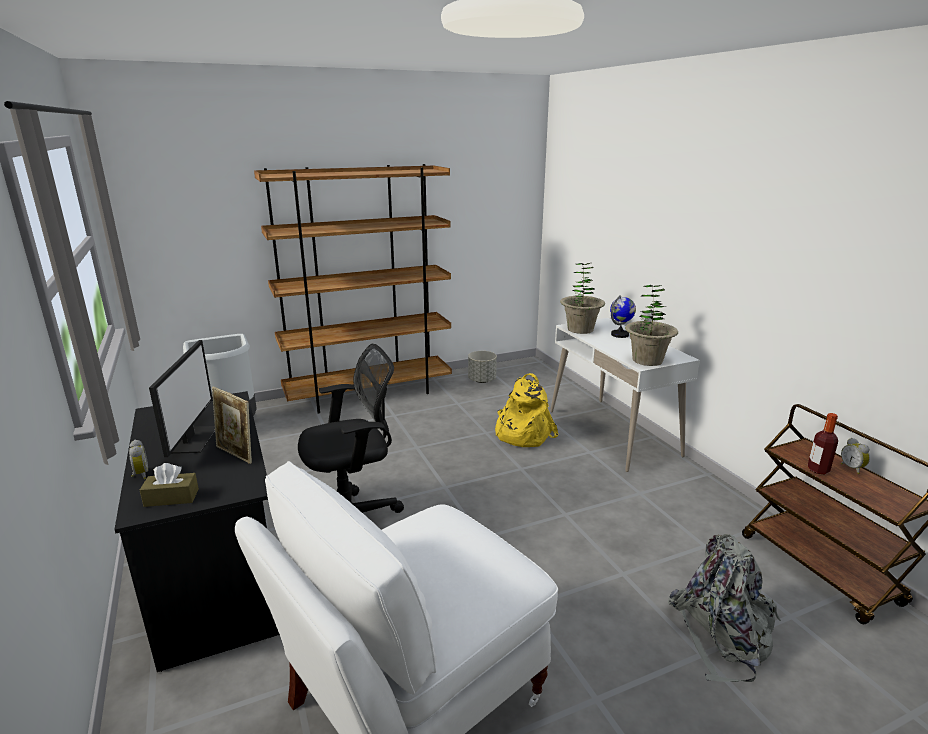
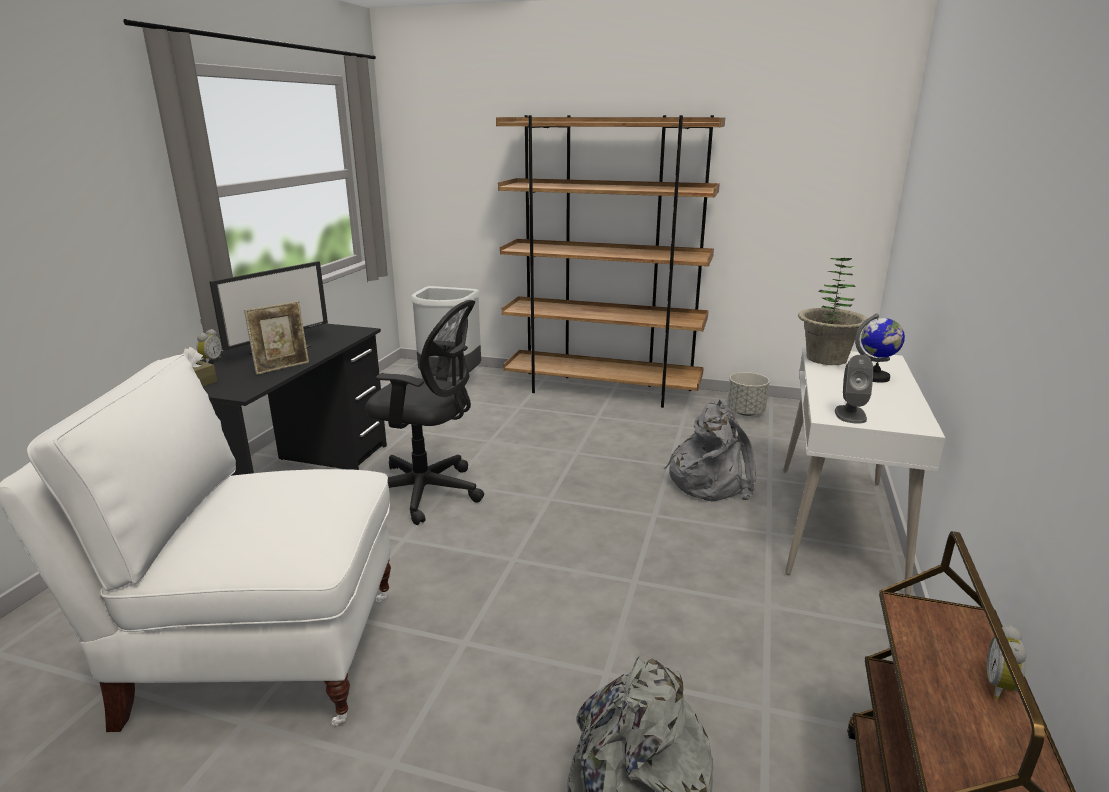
camera: 40 degrees right, 0 degrees up
(236, 454) = (282, 367): picture frame -> picture frame turned 120 degrees counterclockwise
(521, 434) = (709, 481): yellow backpack -> grey backpack
(647, 360) = (850, 414): potted plant -> grey speaker
(818, 470) = (920, 656): bottle -> none

